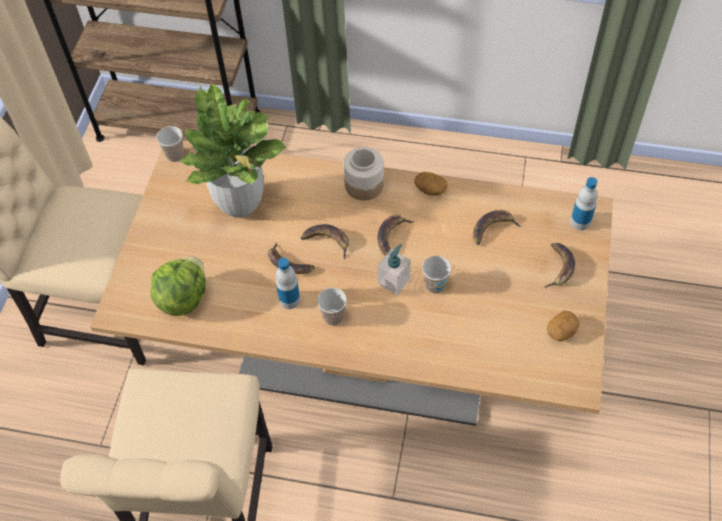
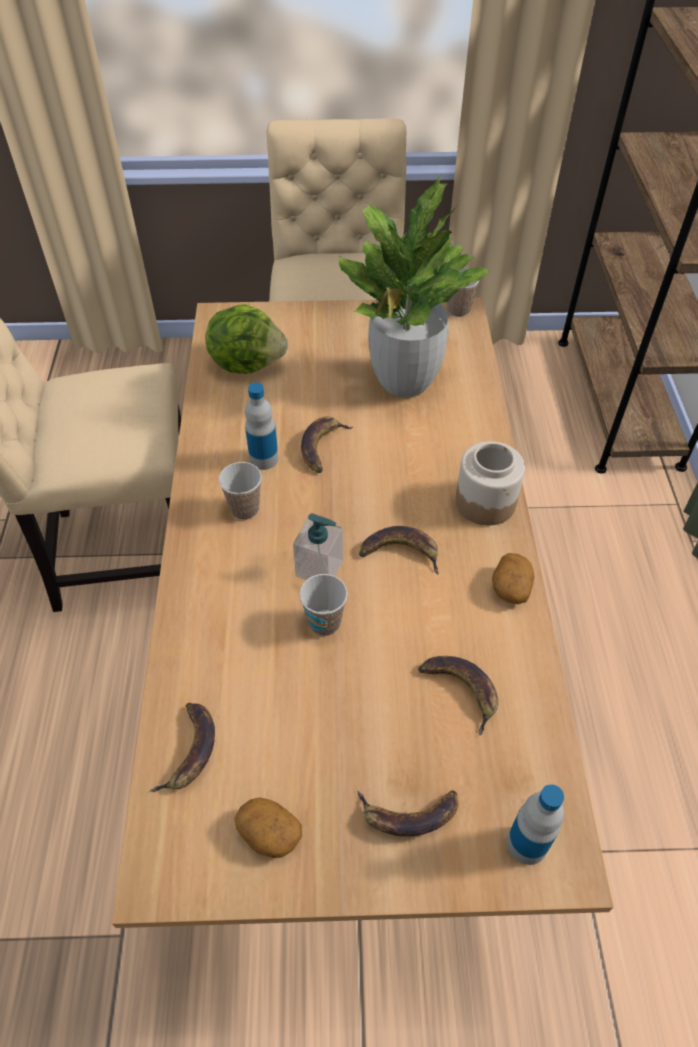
camera: 75 degrees right, 5 degrees down
(327, 241) = (370, 479): banana -> banana (190, 751)

